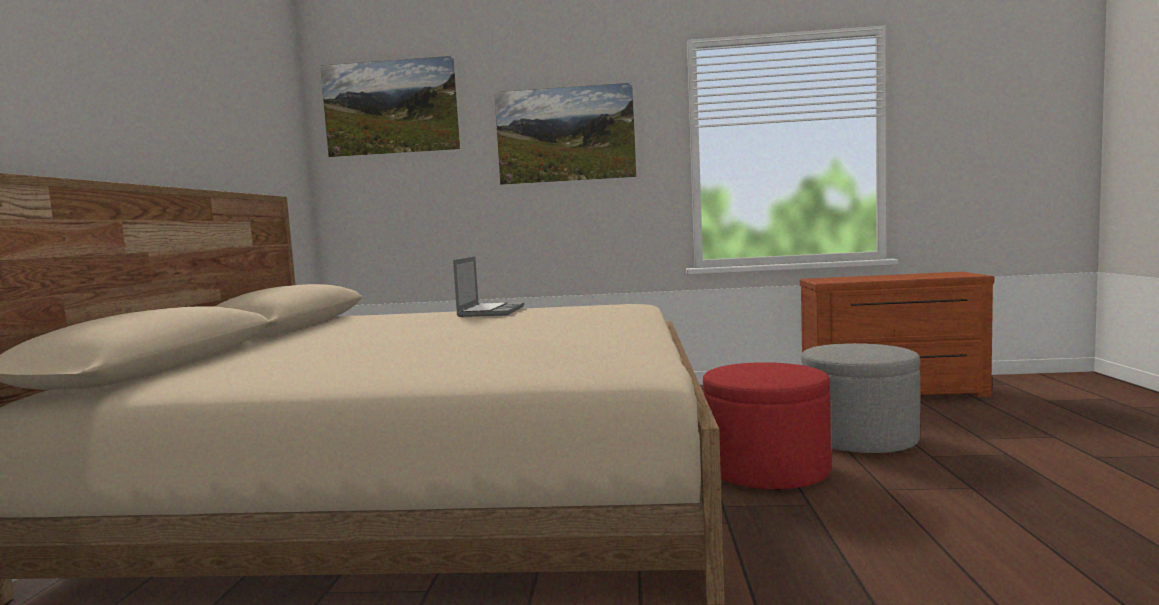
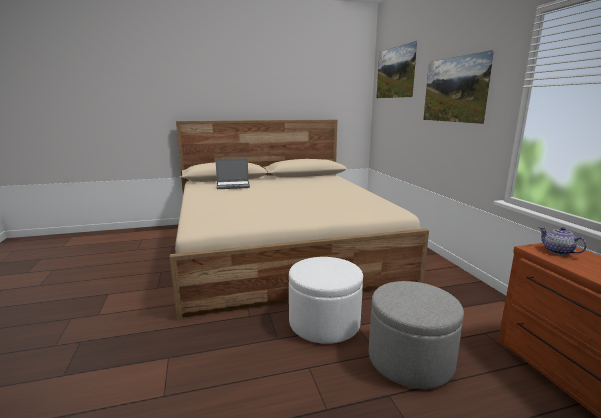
camera: 70 degrees right, 10 degrees up
(490, 311) = (347, 191): laptop -> laptop (233, 186)
(766, 470) = (324, 323): red ottoman -> white ottoman
(833, 279) = (558, 251): none -> teapot

